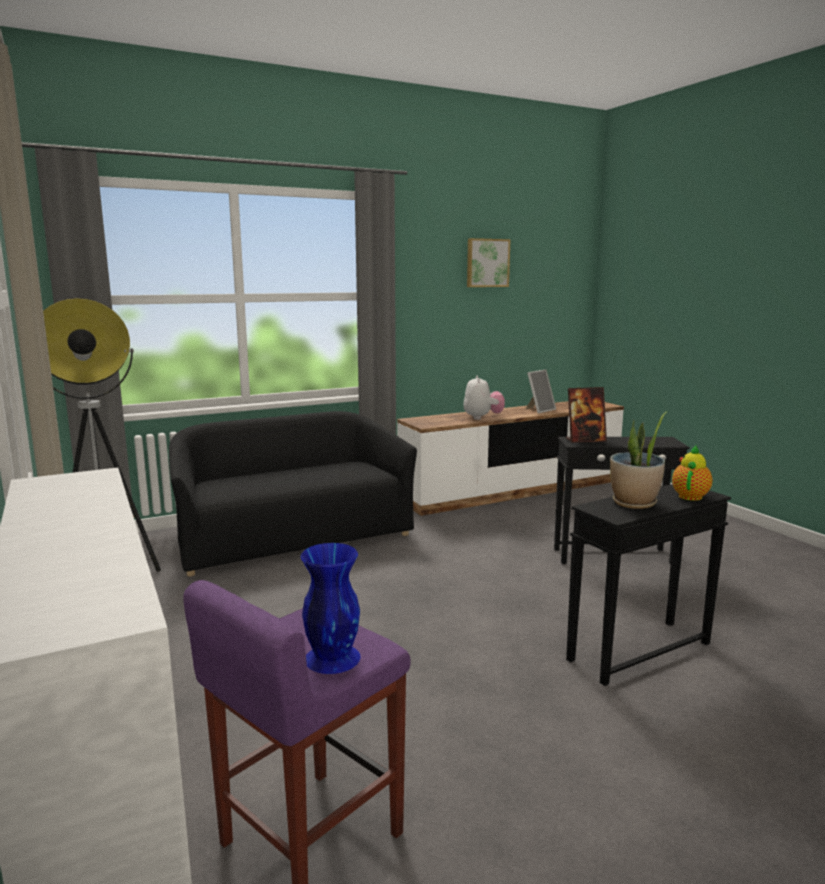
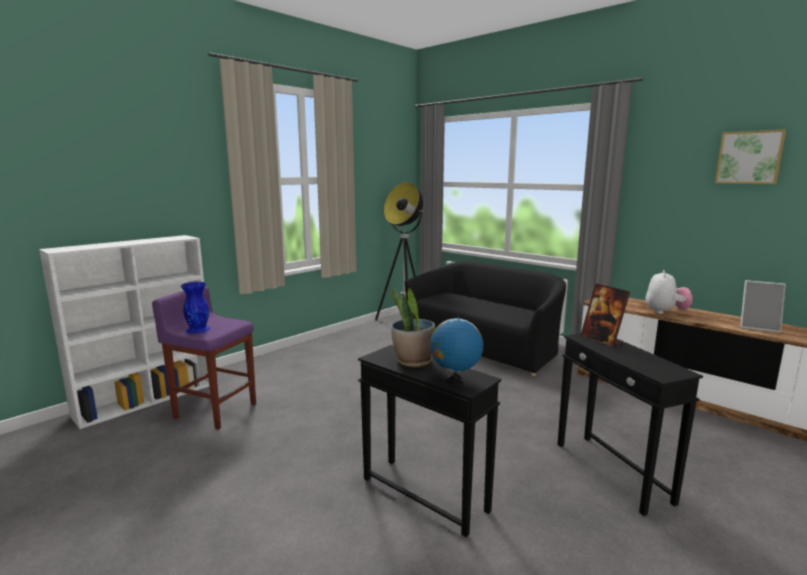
camera: 70 degrees right, 0 degrees up
(482, 418) = (665, 312): plush toy -> plush toy turned 45 degrees counterclockwise
(690, 496) = (455, 381): teapot -> globe

